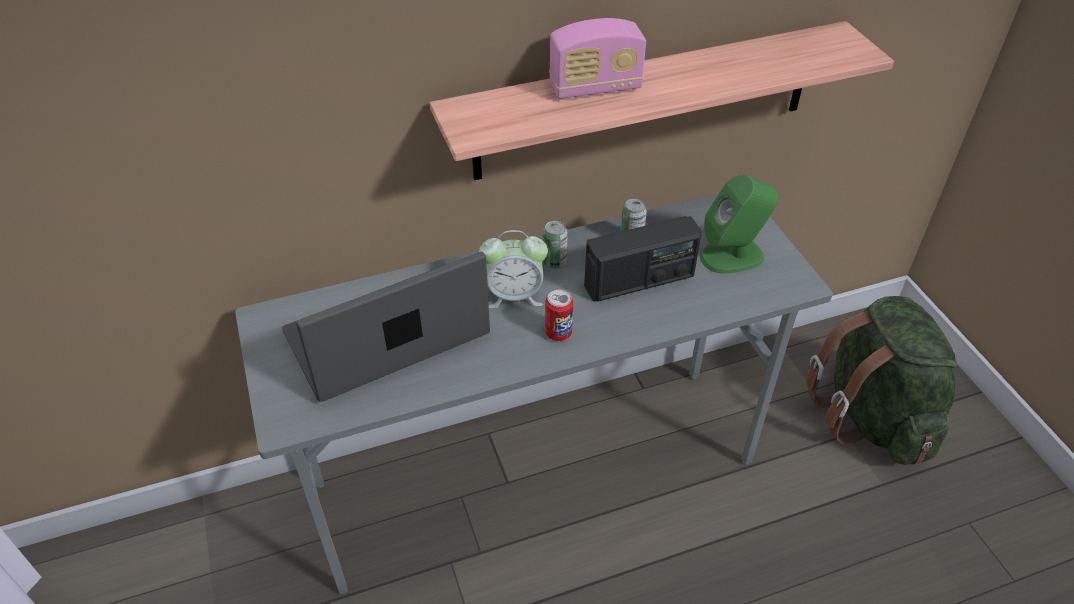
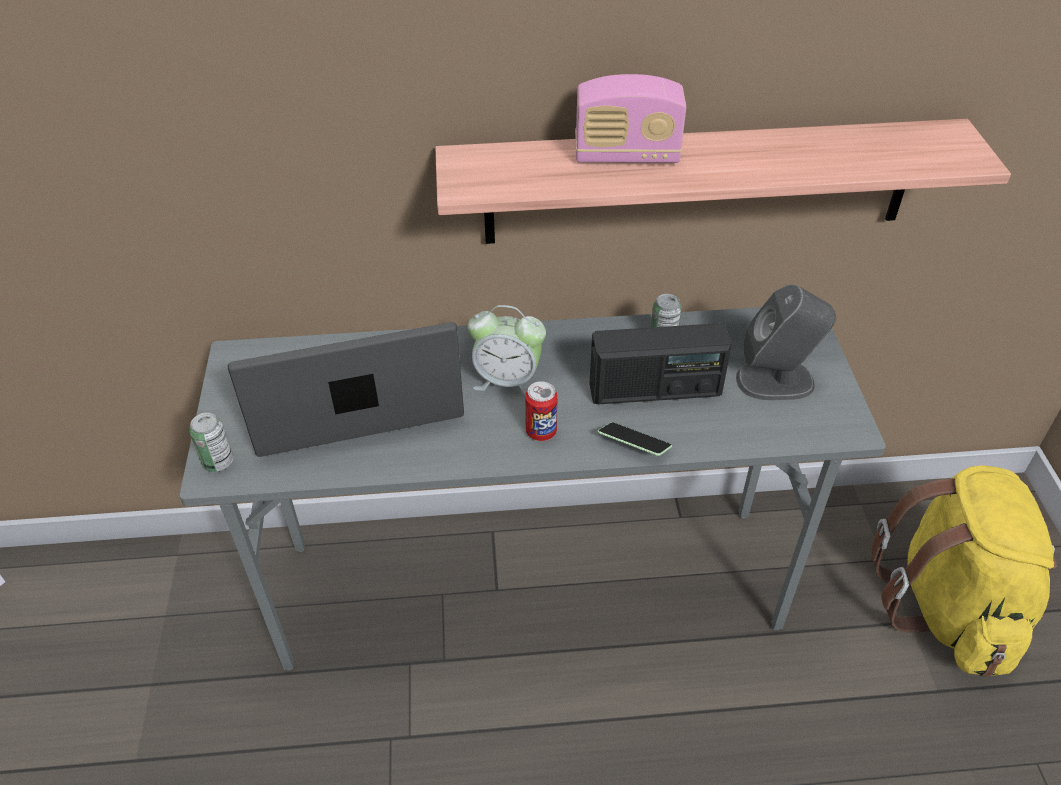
camera: 15 degrees right, 0 degrees up
(554, 262) = (565, 351): can -> can (218, 462)
(638, 330) = (633, 445): none -> phone
(732, 256) = (776, 381): green speaker -> grey speaker
(871, 416) = (948, 607): green backpack -> yellow backpack

